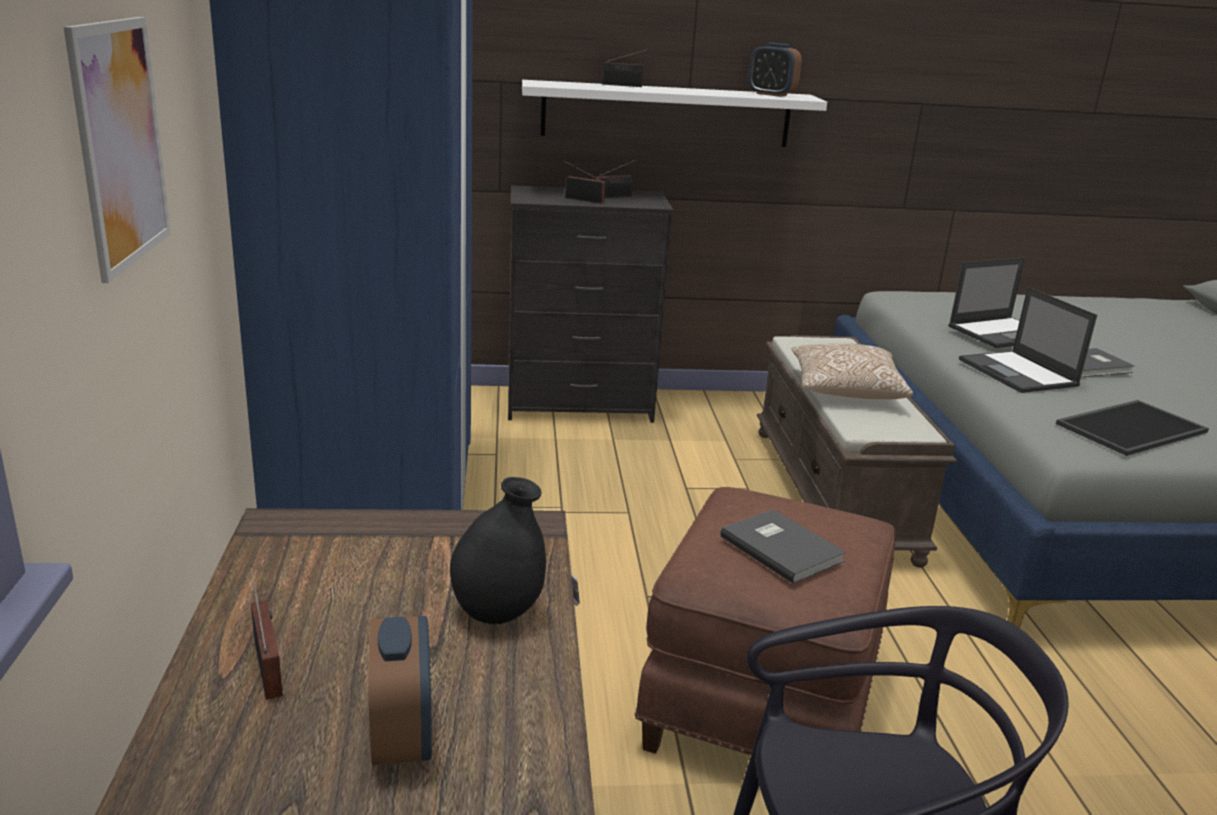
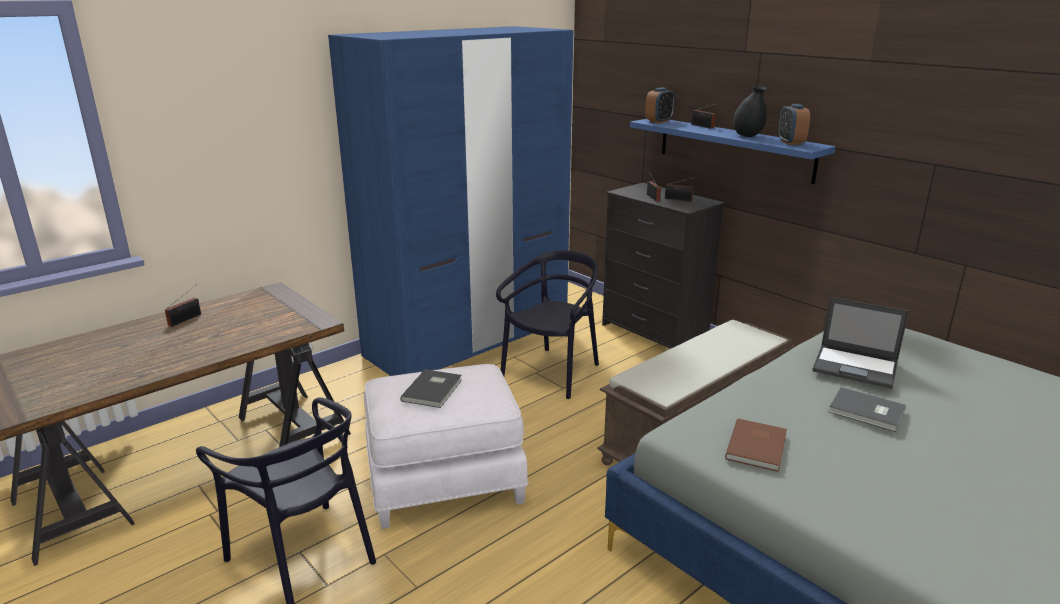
camera: 55 degrees right, 0 degrees up
(121, 144) = (239, 133): picture -> none
(402, 738) = (162, 348): alarm clock -> alarm clock (659, 121)
(497, 612) = (250, 336): black vase -> black vase (747, 136)
(580, 502) = (552, 373): none -> black chair
(666, 114) = (734, 149): white shelf -> blue shelf
(760, 699) = (445, 480): brown ottoman -> white ottoman
(845, 390) = (685, 359): pillow -> none
(1018, 373) = (784, 390): laptop -> none
(1130, 427) = (758, 446): tray -> brown book

